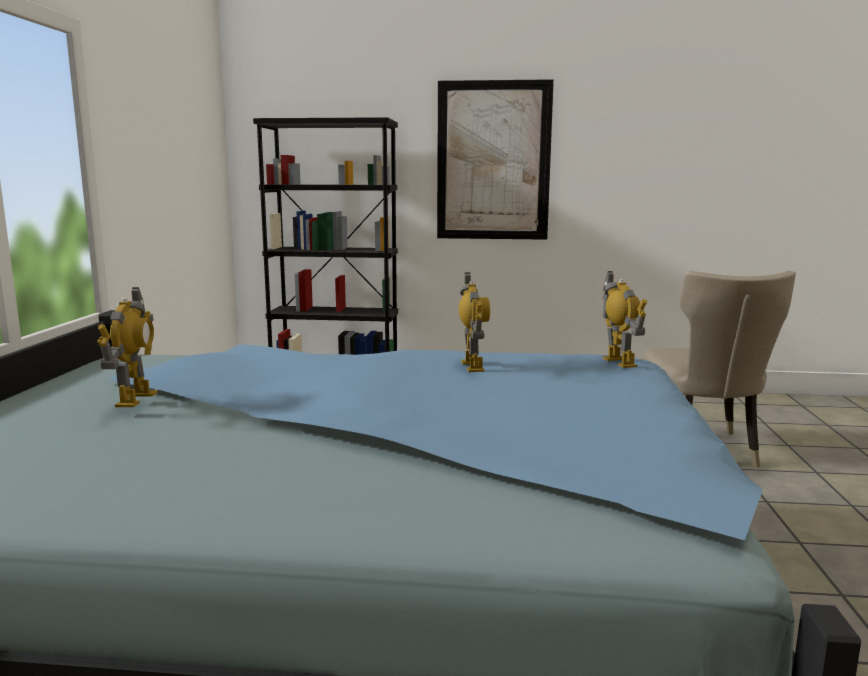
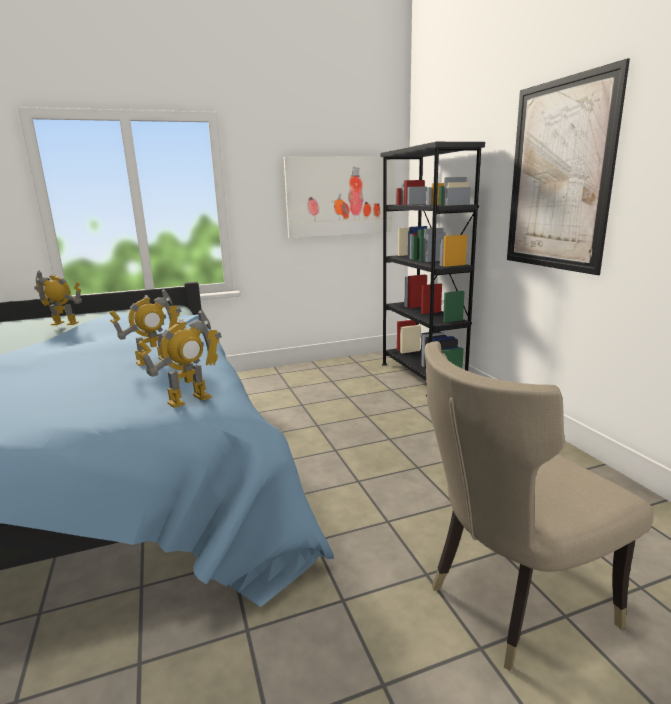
camera: 65 degrees right, 5 degrees up
(135, 399) = (65, 323): toy robot -> toy robot turned 150 degrees counterclockwise
(187, 171) = (339, 196): none -> picture

